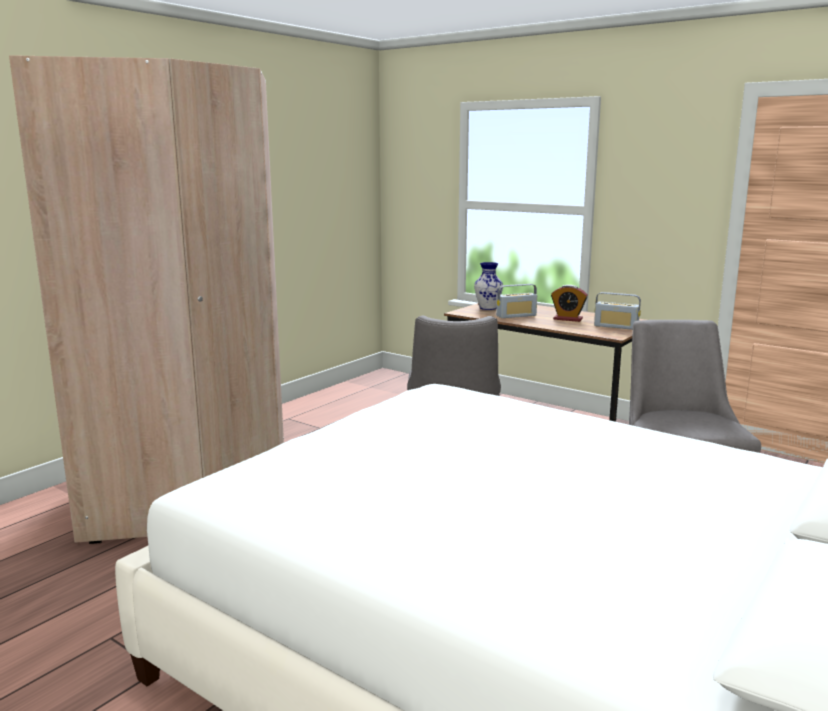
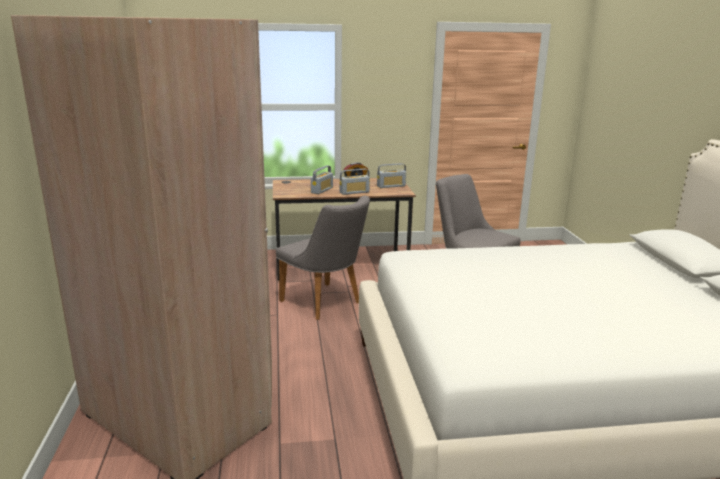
camera: 45 degrees left, 5 degrees up
(487, 308) = (290, 188): vase -> none
(549, 324) = (354, 192): none -> radio

